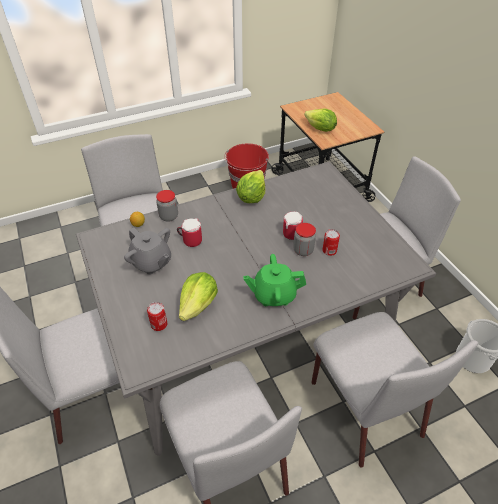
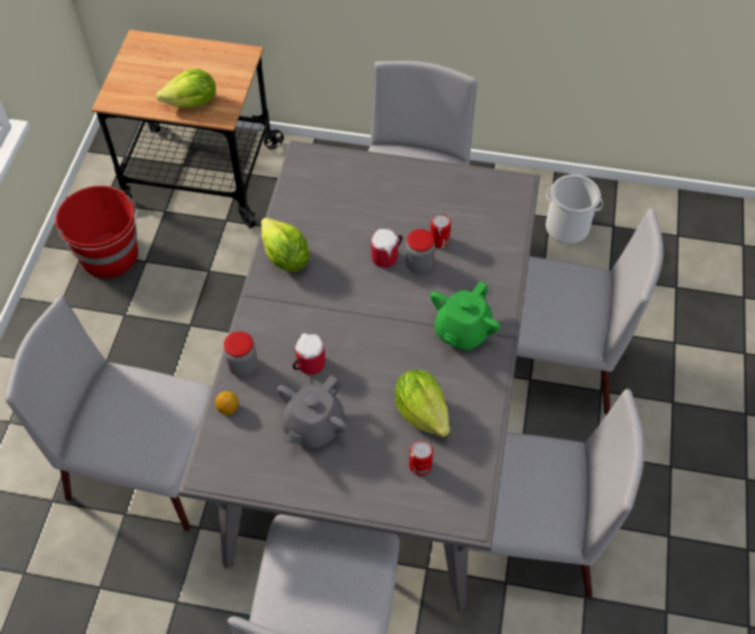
camera: 55 degrees left, 10 degrees up
(151, 262) = (313, 426): grey teapot -> grey teapot turned 135 degrees clockwise

